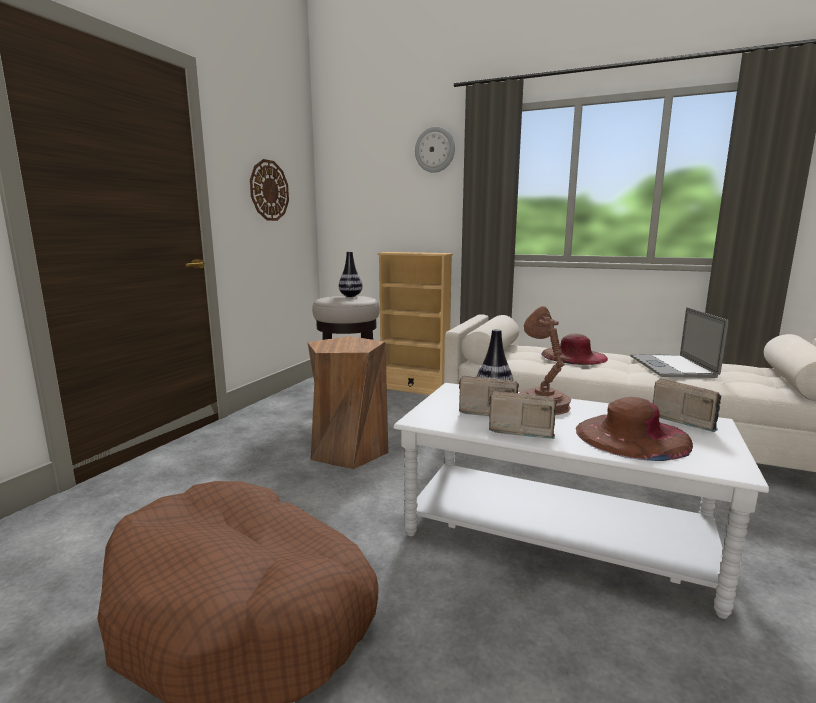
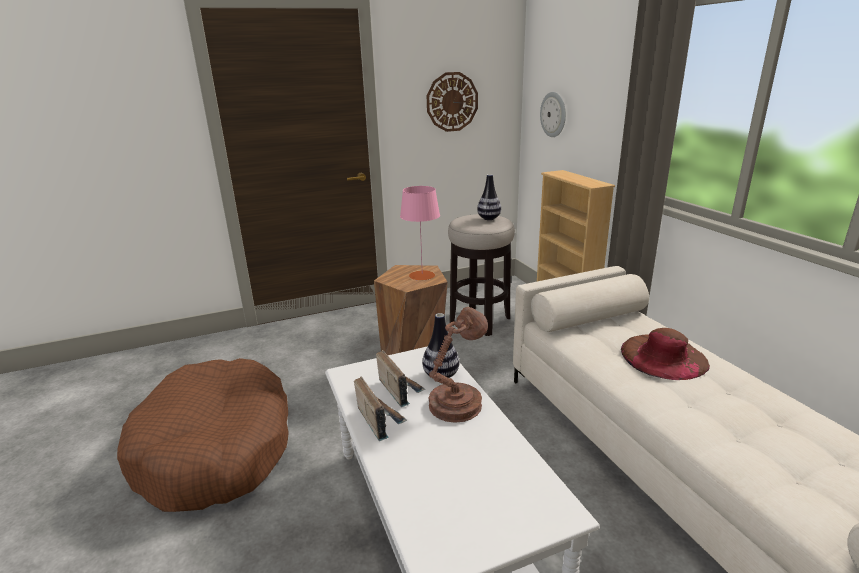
camera: 45 degrees right, 10 degrees up
(353, 342) = (422, 275): none -> pink table lamp
(435, 150) = (616, 54): wall clock -> wall clock (553, 114)
(632, 436) = (444, 476): brown hat -> none
(671, 366) = (763, 424): laptop -> none
(684, 420) = (536, 493): radio -> none

